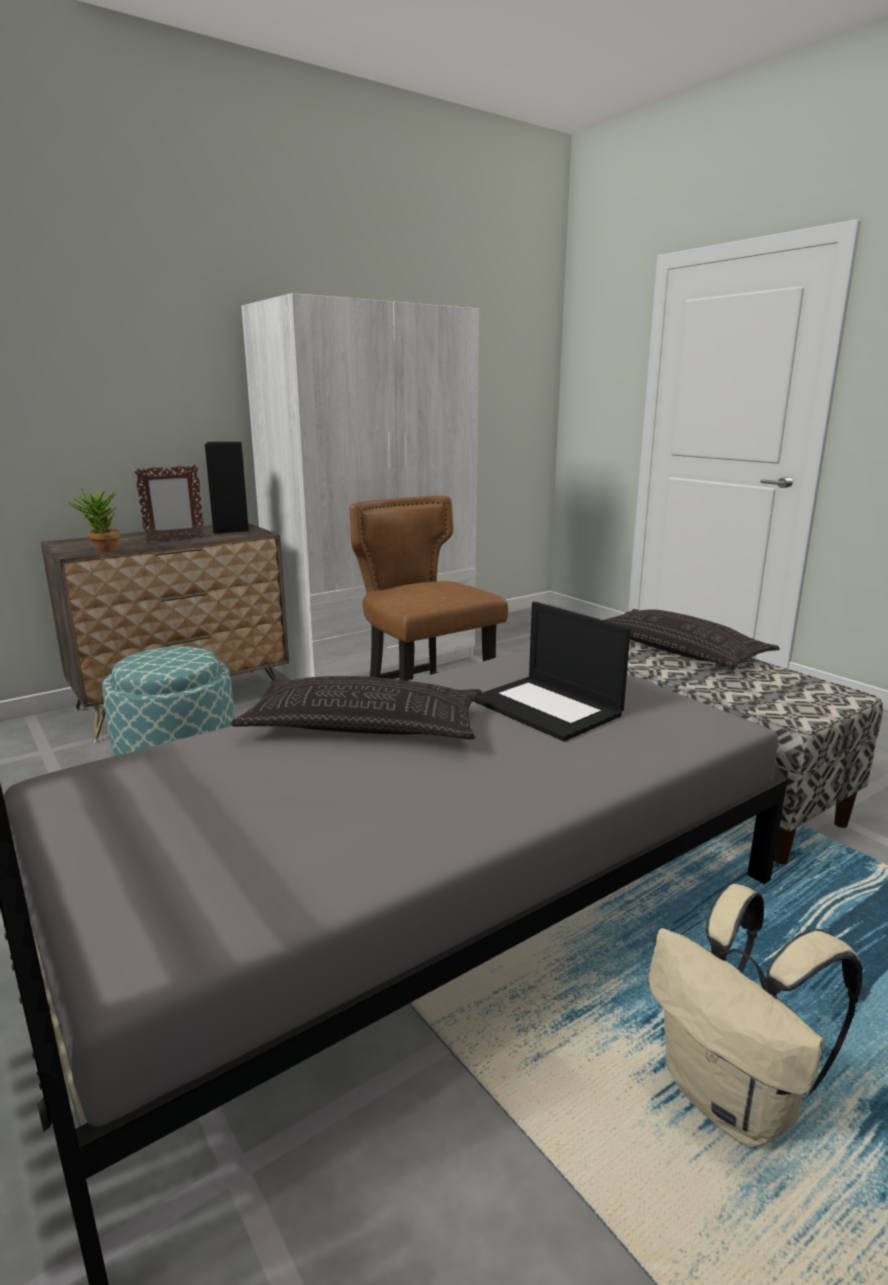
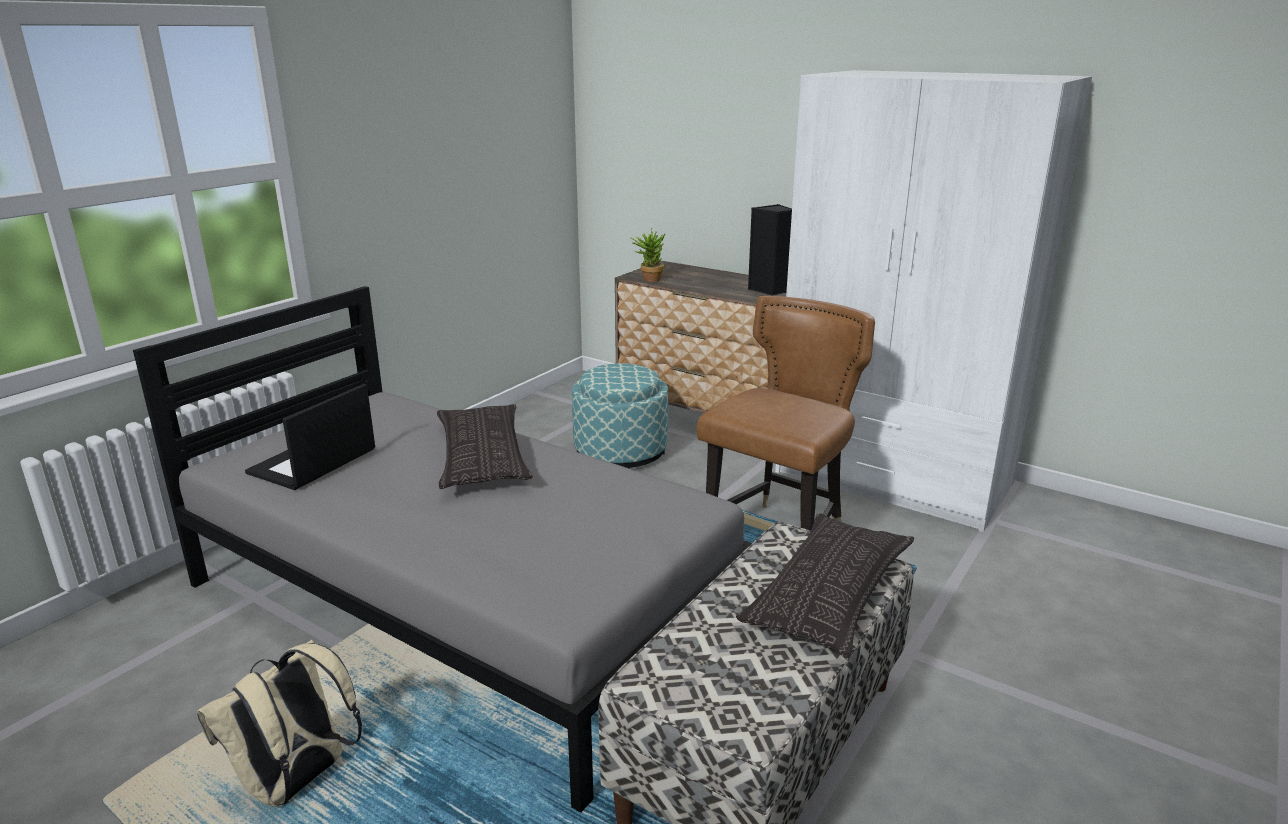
camera: 70 degrees right, 5 degrees up
(175, 540) = (708, 286): picture frame -> none
(548, 708) = (553, 521): laptop -> laptop (312, 462)

